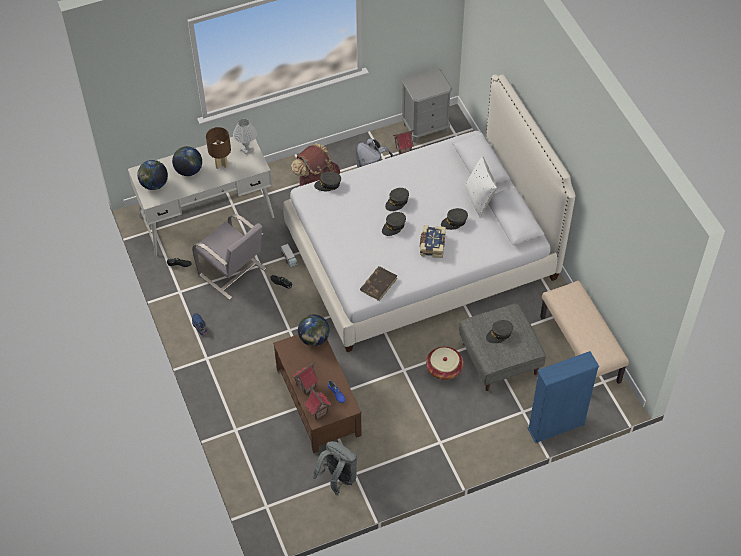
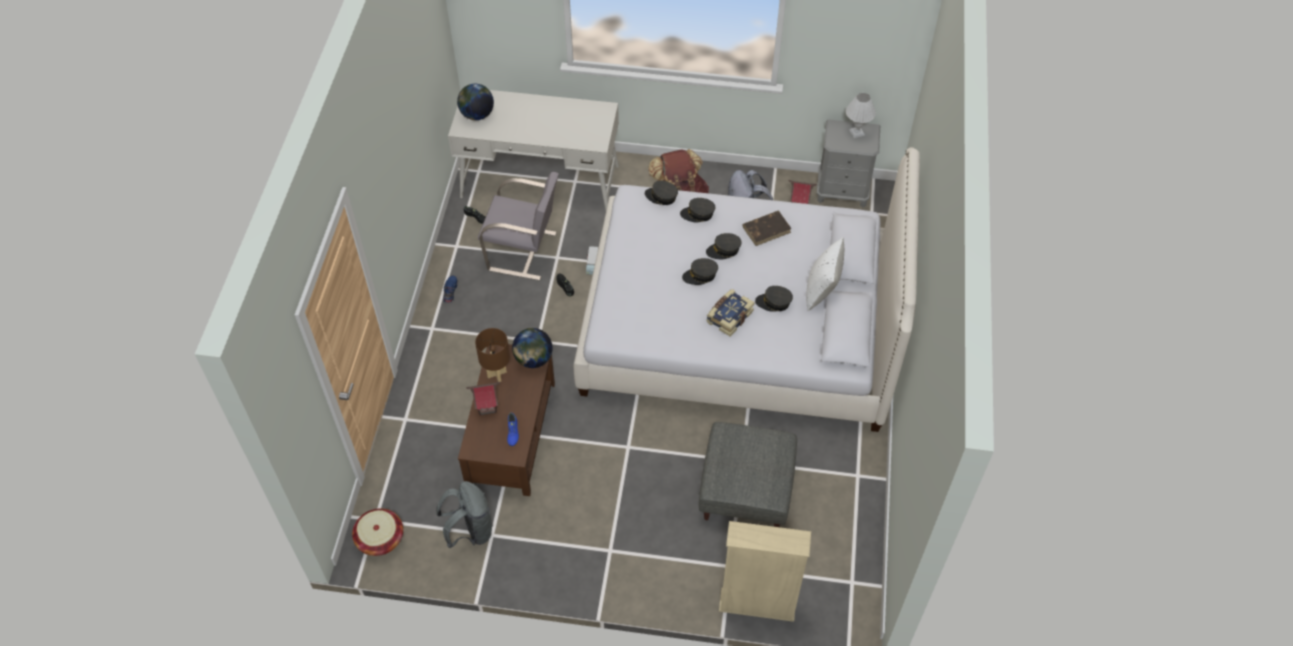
camera: 30 degrees right, 0 degrees up
(189, 171) = (522, 116): globe -> none
(221, 164) = (560, 123): brown table lamp -> brown table lamp (496, 374)
(233, 273) = (524, 252): grey chair -> grey chair turned 60 degrees counterclockwise
(247, 149) = (598, 120): white table lamp -> white table lamp (857, 133)
(318, 412) = (478, 442): toy house -> none
(378, 284) = (637, 331): brown book -> brown book (767, 229)
(444, 369) = (673, 469): basket -> basket (380, 538)
(499, 334) = (746, 459): grey cap -> grey cap (698, 214)
(556, 426) = (757, 605): blue bookcase -> beige bookcase
(580, 349) = (850, 529): beige bench -> none

